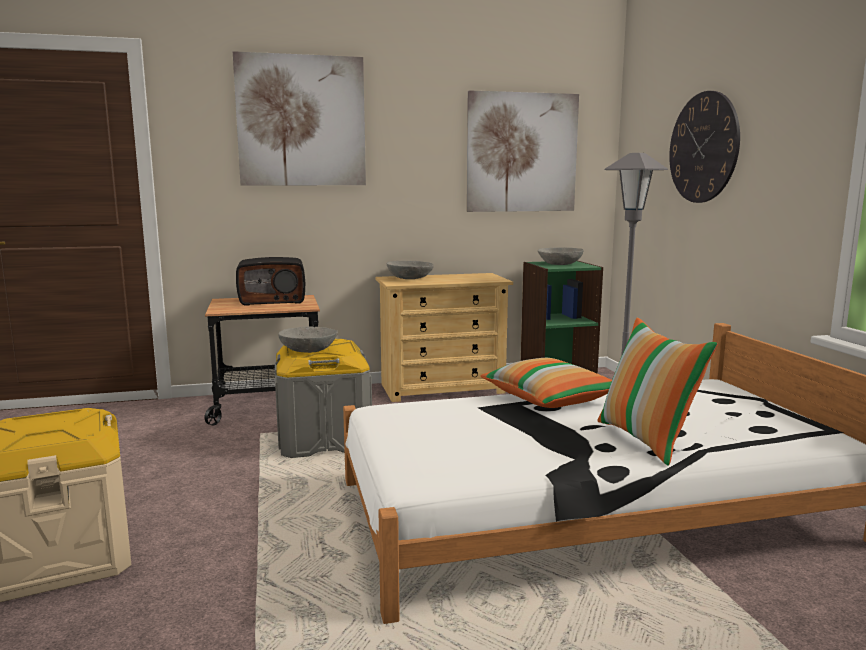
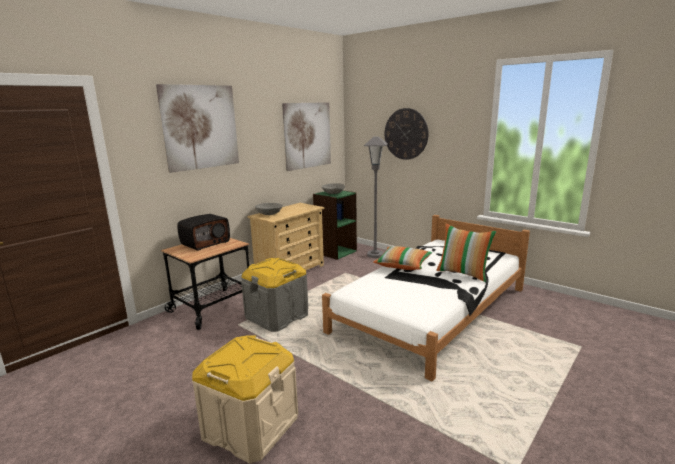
camera: 35 degrees left, 5 degrees up
(308, 350) = (270, 269): grey bowl -> none

